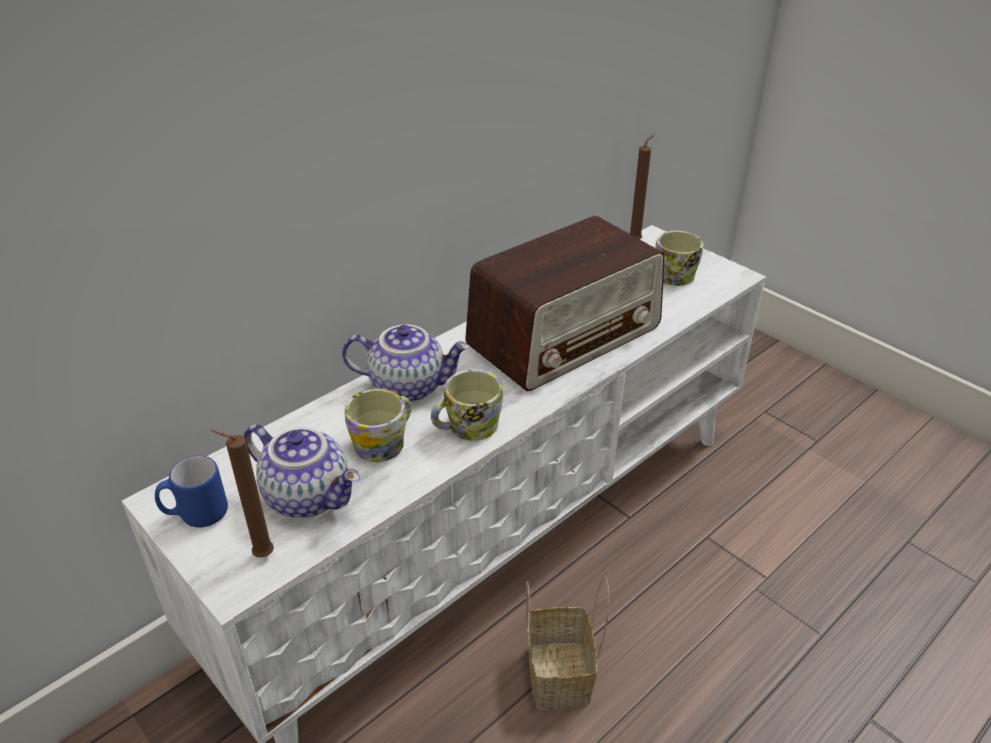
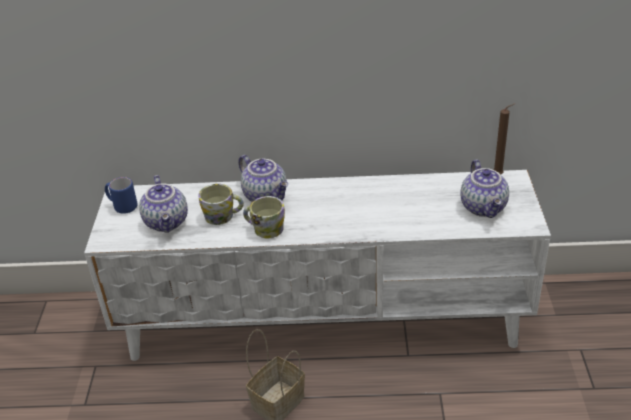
camera: 45 degrees right, 0 degrees up
(260, 555) = (124, 235): brown candle -> none
(565, 336) = (374, 209): radio -> none
(671, 279) = (484, 207): mug -> teapot

